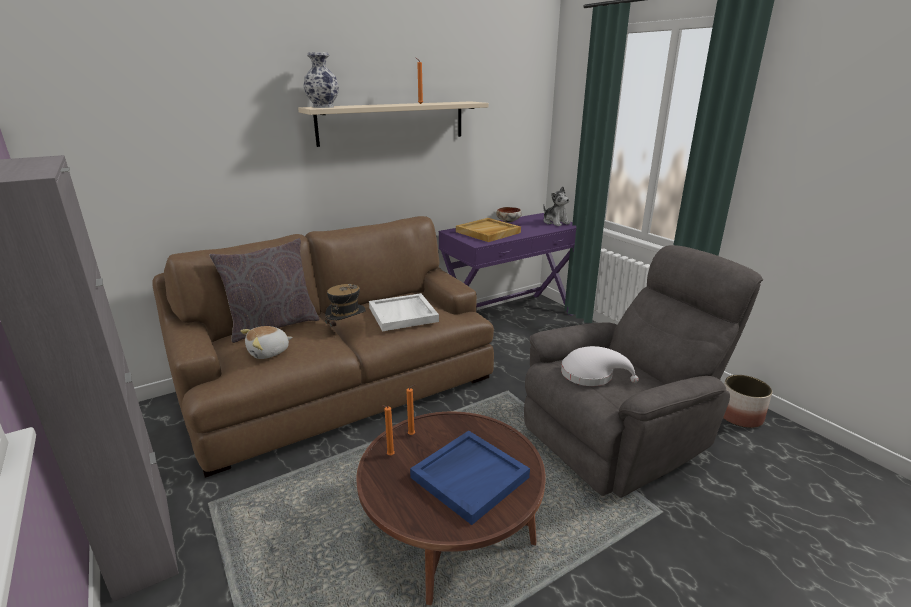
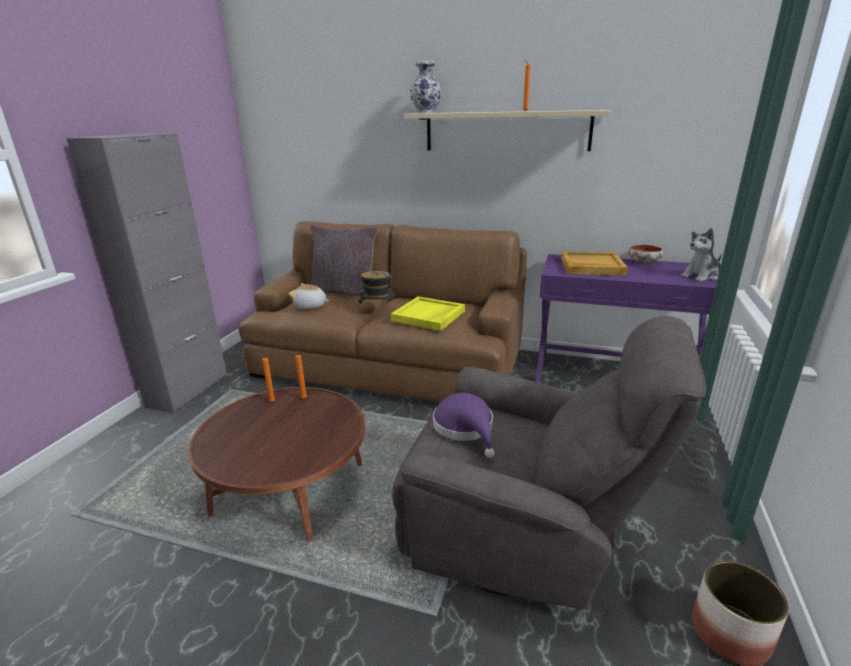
camera: 50 degrees right, 0 degrees up
(403, 314) = (428, 316): white tray -> yellow tray
(469, 476) = (277, 442): blue tray -> none
(555, 222) = (701, 276): plush toy -> plush toy turned 45 degrees clockwise
(591, 375) = (465, 428): white hat -> purple hat

